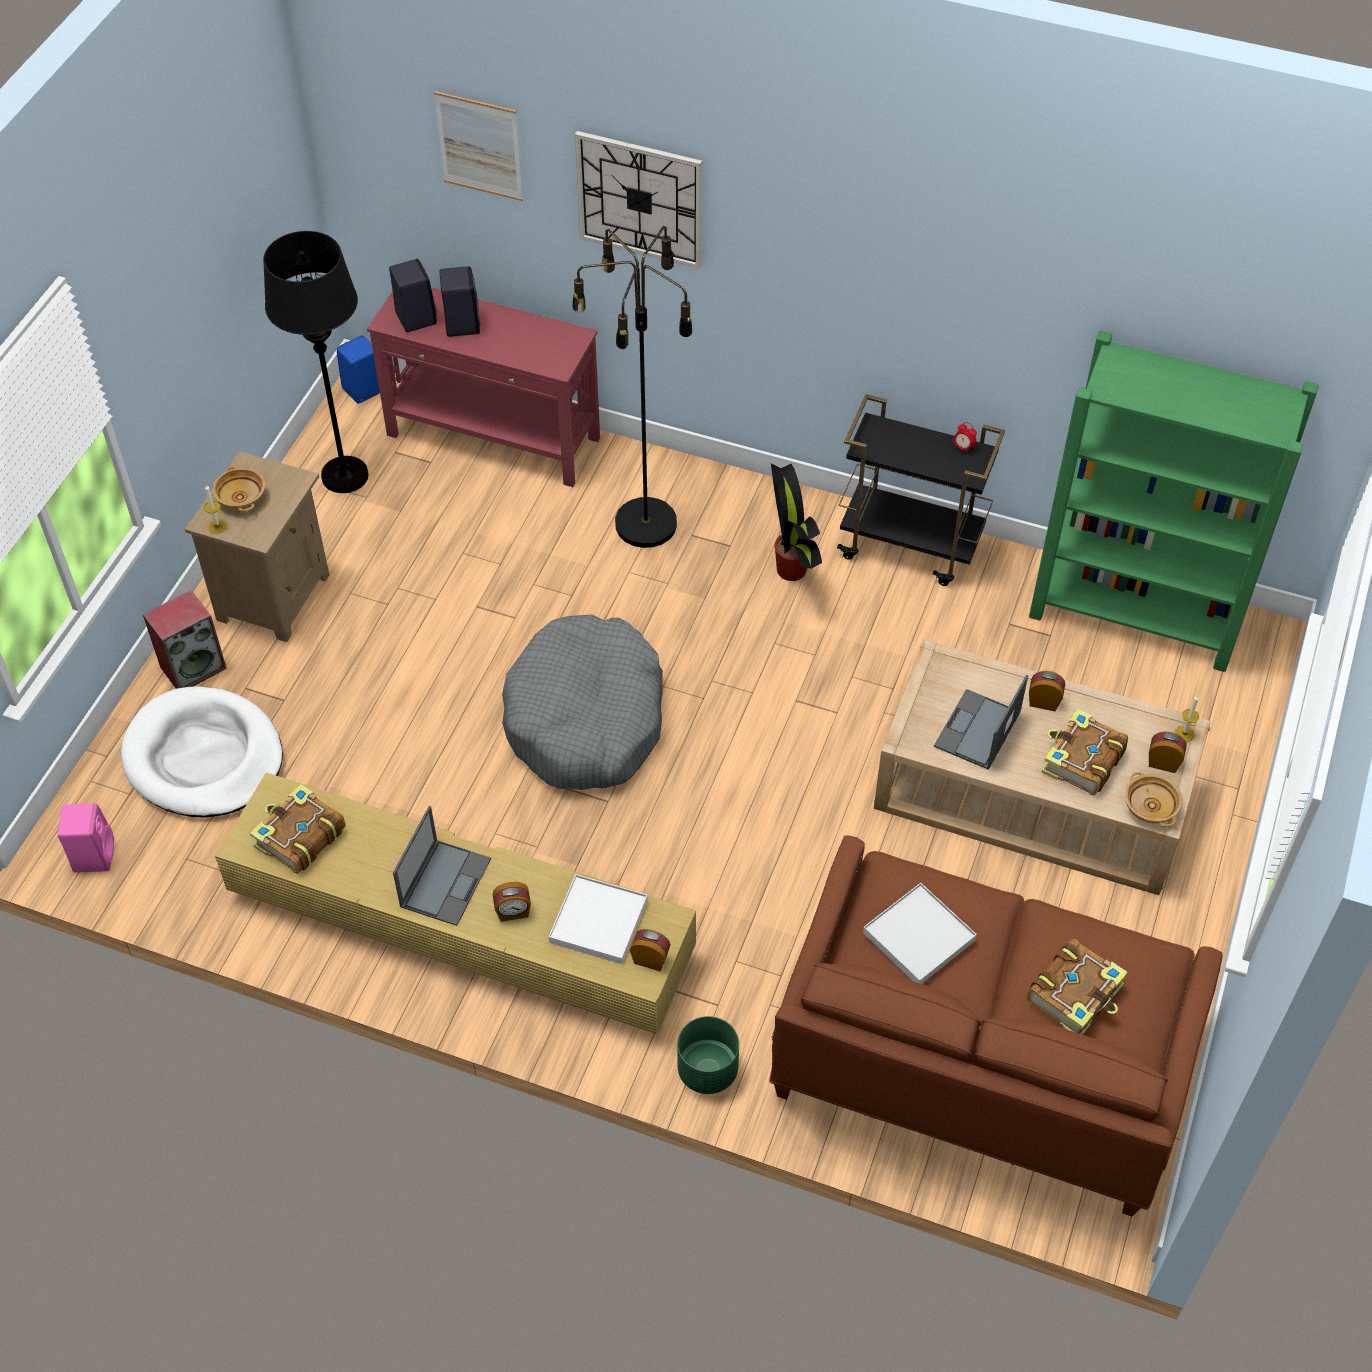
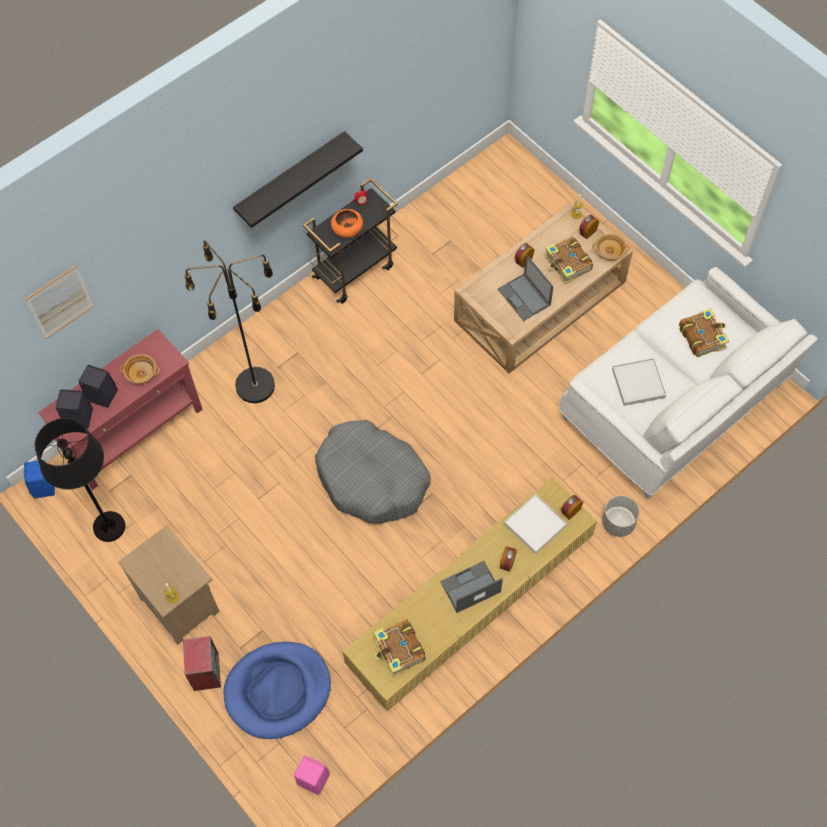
camera: 60 degrees left, 10 degrees up
(204, 758) = (278, 691): white dog bed -> blue dog bed
(242, 498) = (159, 575): beige bowl -> beige bowl (141, 373)
(445, 881) = (470, 587): laptop -> laptop turned 75 degrees counterclockwise
(640, 199) = (158, 244): wall clock -> none
(707, 1070) = (618, 523): green planter -> grey planter
(791, 568) = (332, 331): potted plant -> none
(876, 301) = (291, 178): none -> black shelf
(905, 452) = (347, 229): none -> orange bowl
(980, 1064) = (675, 404): brown sofa -> white sofa
(1136, 612) = (459, 197): green bookcase -> none

